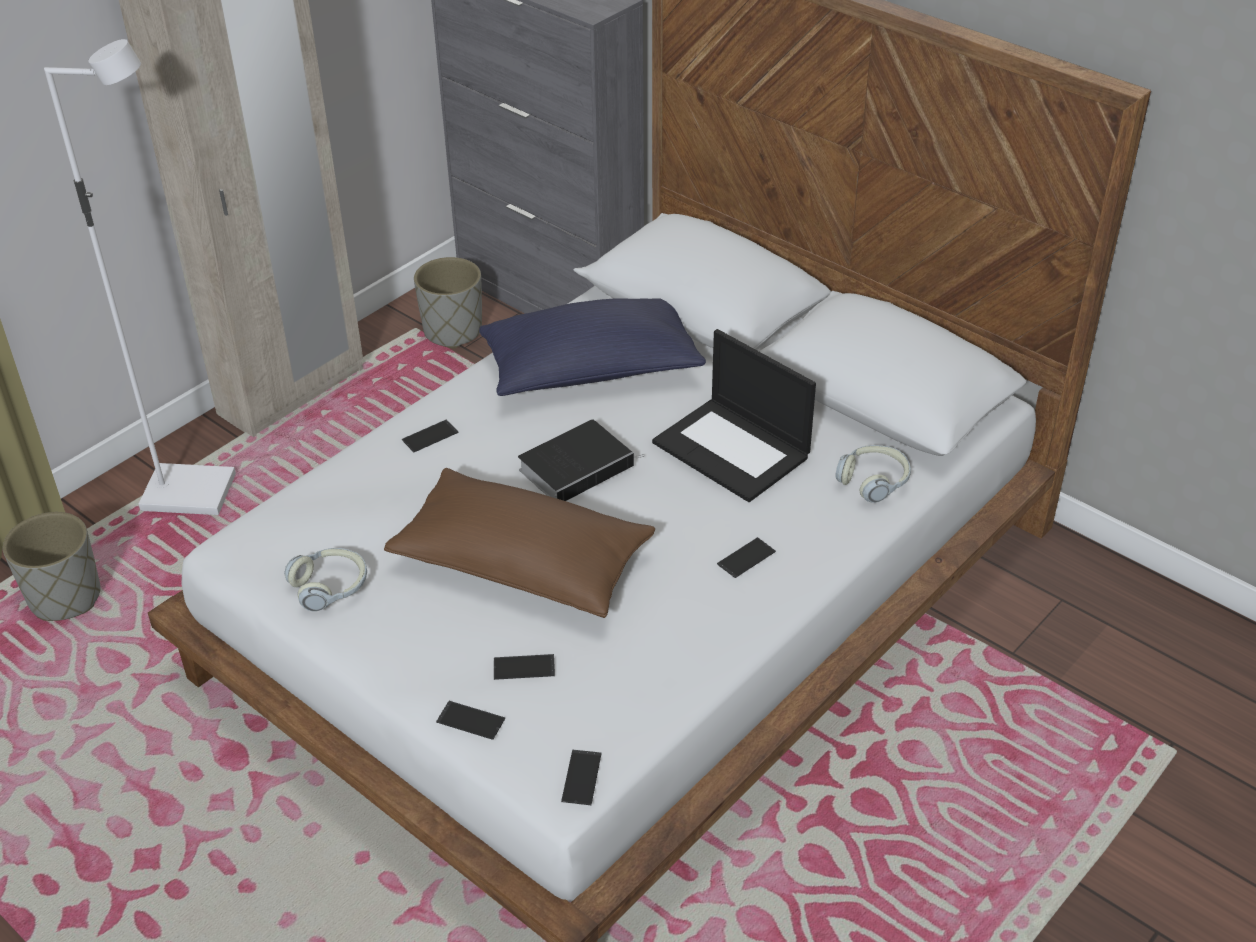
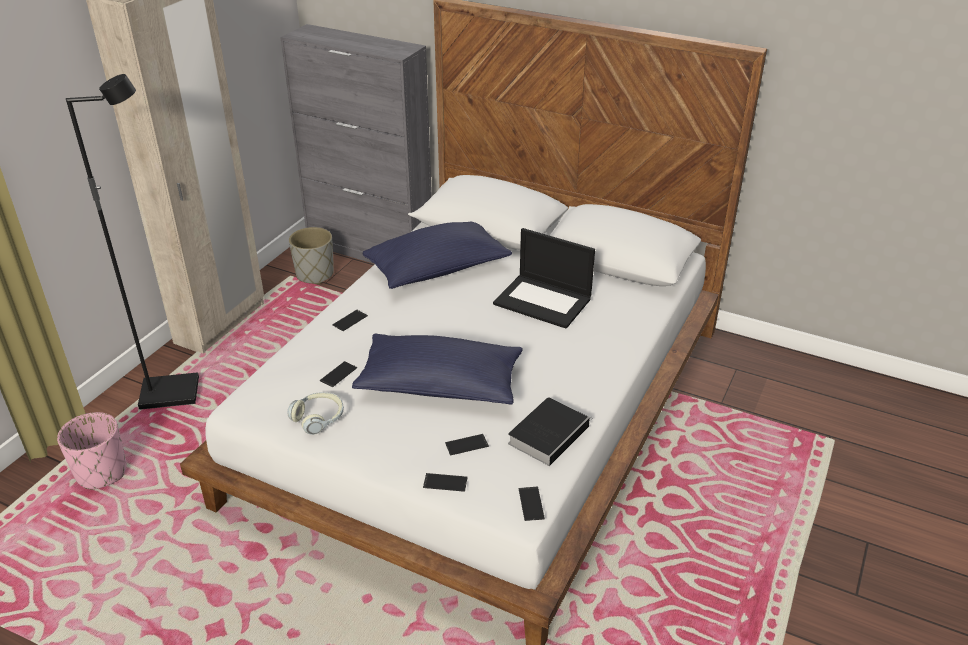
camera: 15 degrees left, 5 degrees down
(66, 598) = (102, 472): grey planter -> pink planter
(191, 492) = (171, 393): white floor lamp -> black floor lamp
(522, 565) = (440, 385): brown pillow -> blue pillow
(578, 466) = (453, 323): book -> book (549, 433)
(746, 558) = (578, 359): phone -> phone (338, 374)
(874, 481) = (634, 306): headphones -> none

